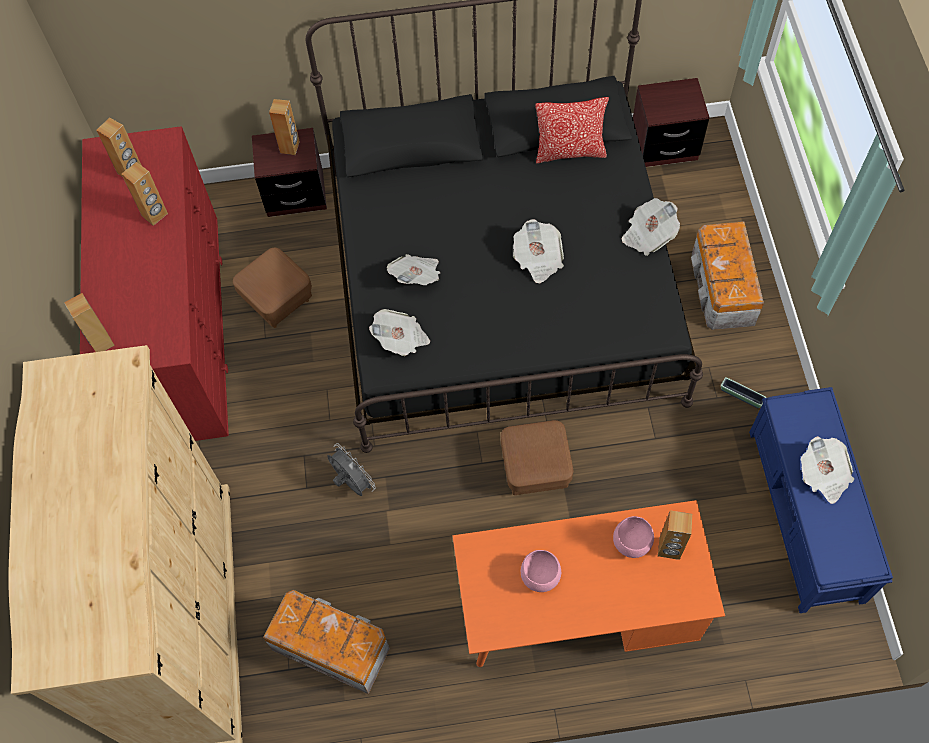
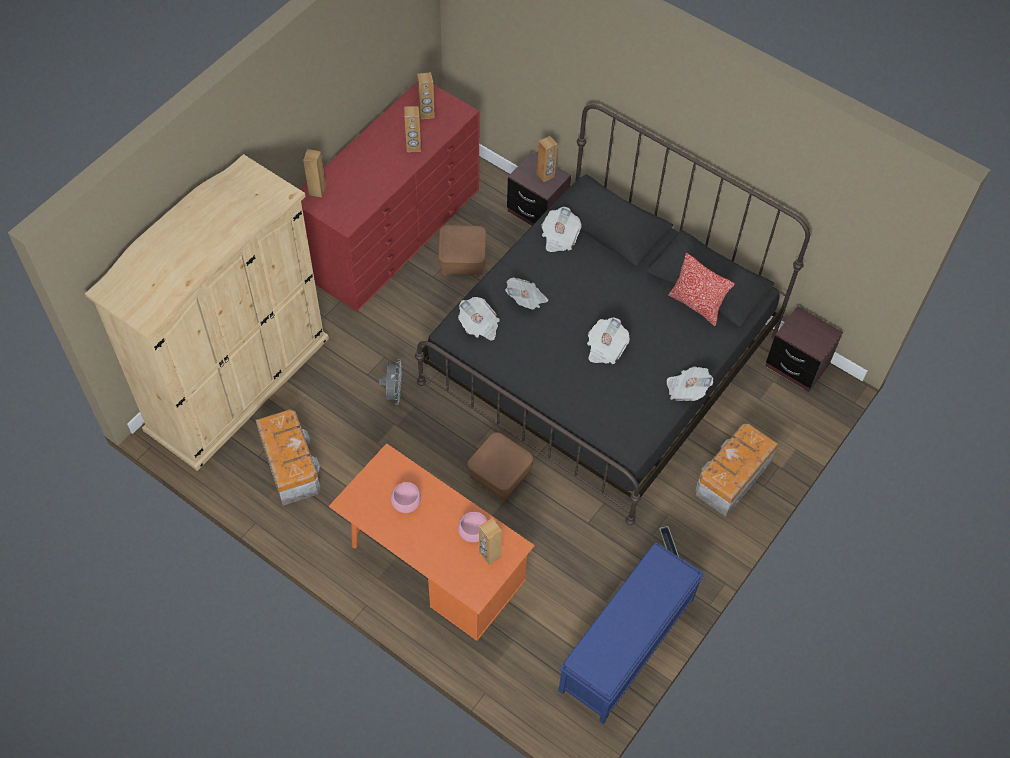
camera: 40 degrees right, 5 degrees down
(823, 475) = (636, 612): newspaper -> newspaper (559, 237)

